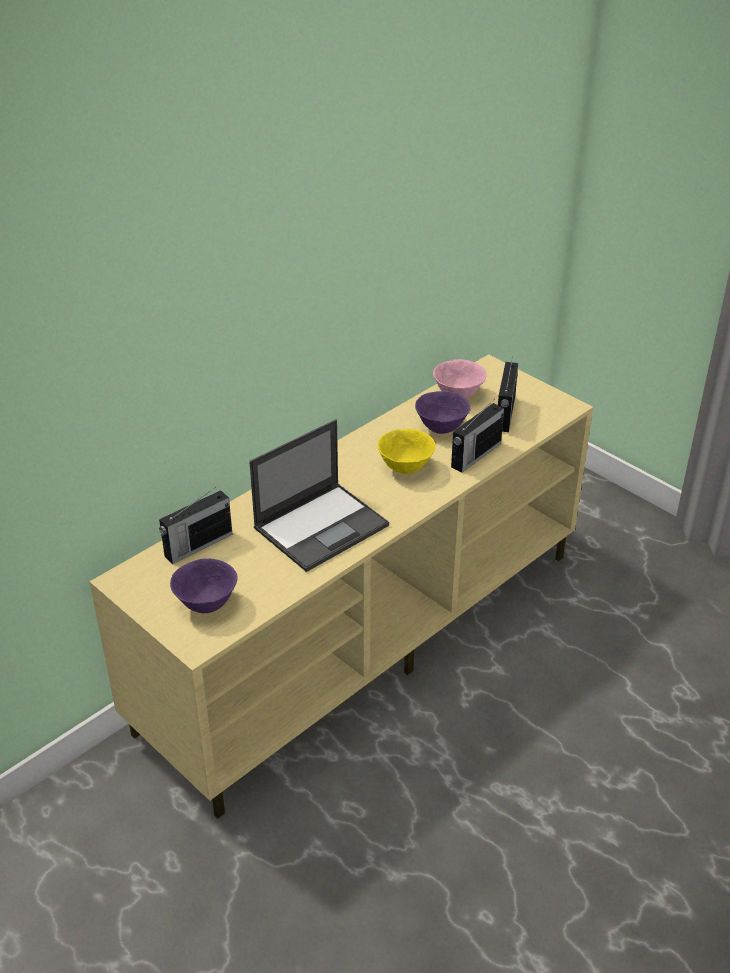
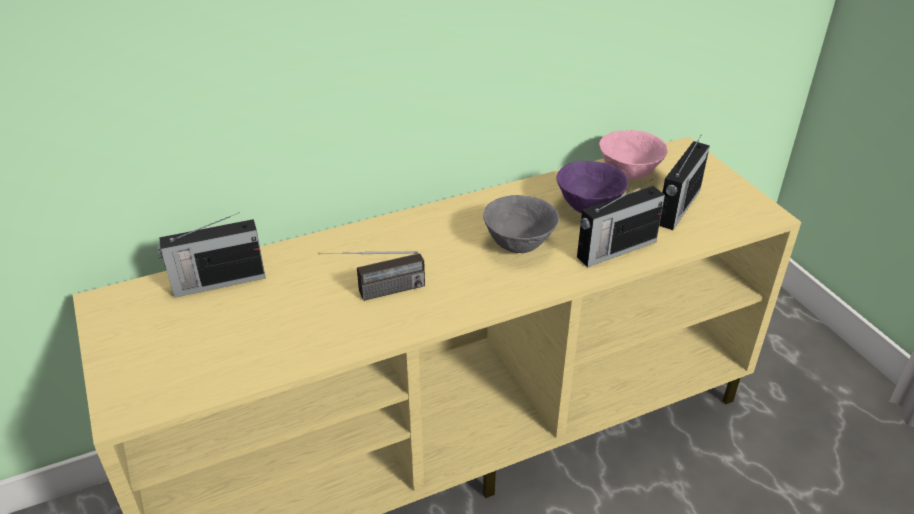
camera: 20 degrees right, 0 degrees up
(206, 604) = (174, 357): purple bowl -> none
(322, 526) = (375, 293): laptop -> radio
(406, 468) = (519, 245): yellow bowl -> grey bowl

